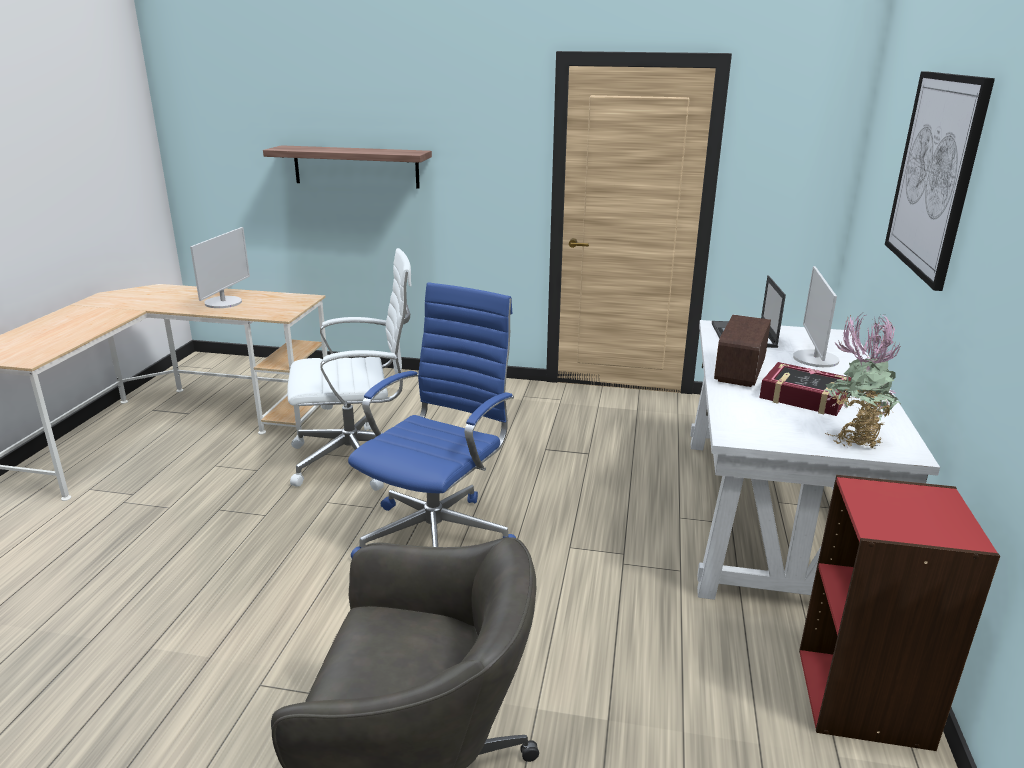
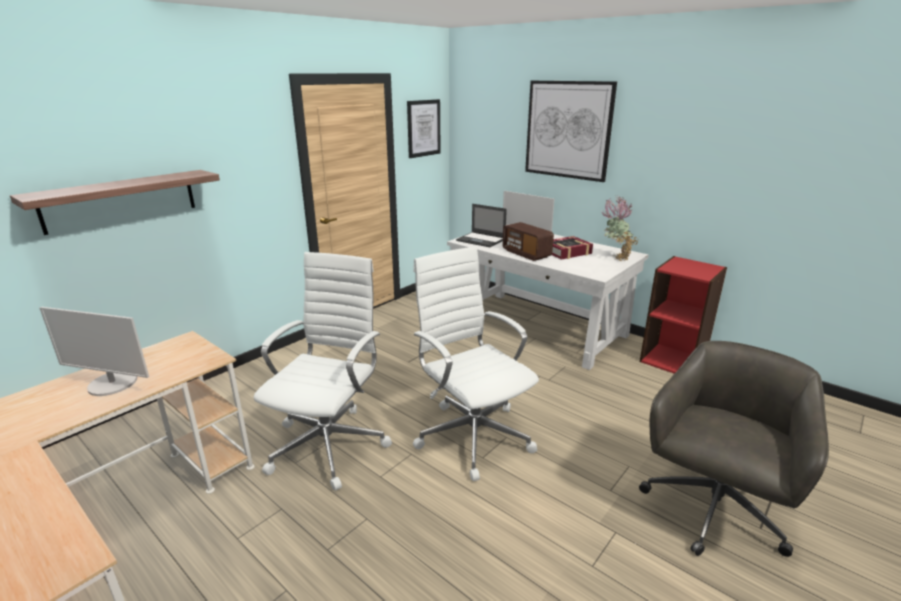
camera: 60 degrees left, 0 degrees up
(224, 302) = (112, 384): monitor -> monitor turned 150 degrees clockwise
(438, 535) = (472, 434): blue office chair -> white office chair
(793, 144) = (423, 128): none -> picture

